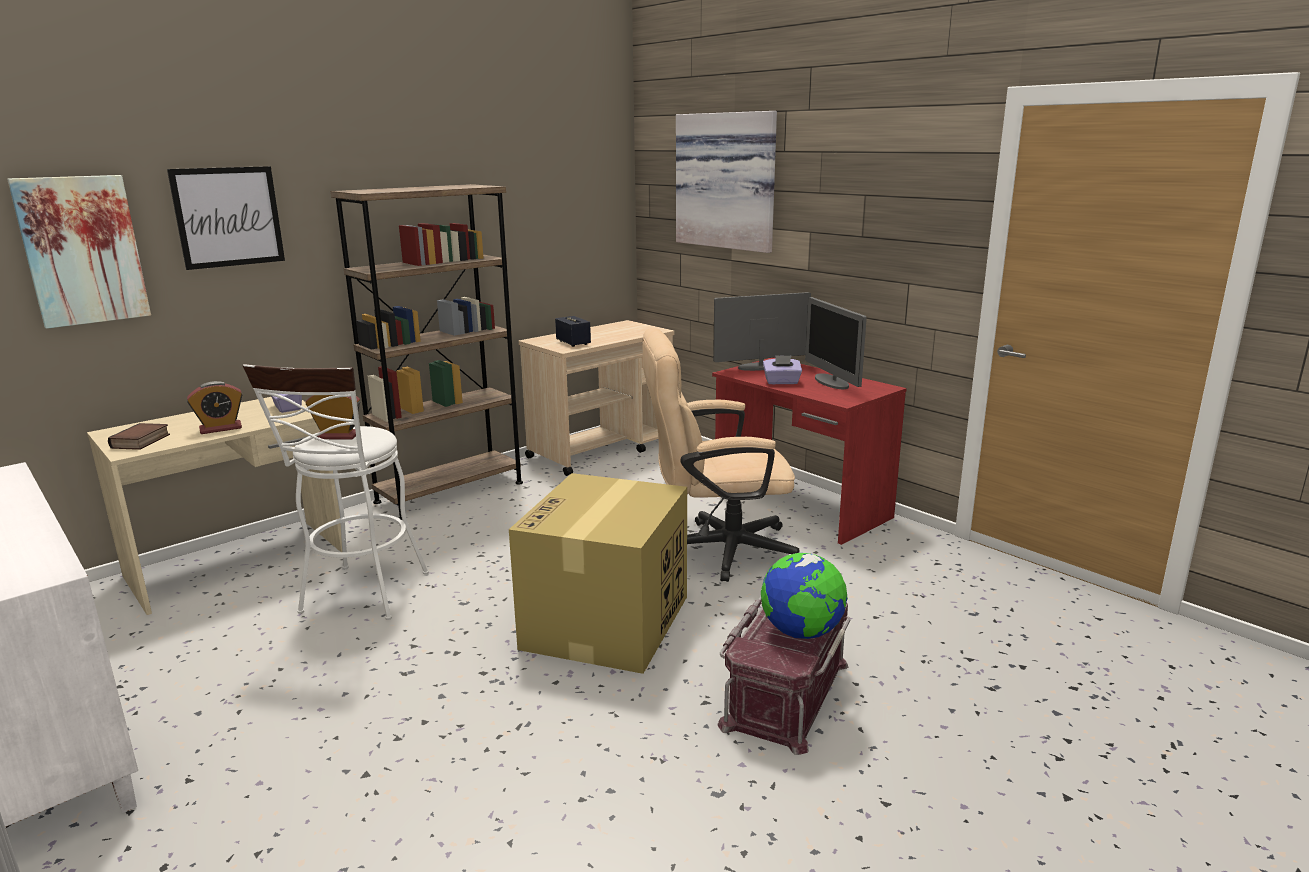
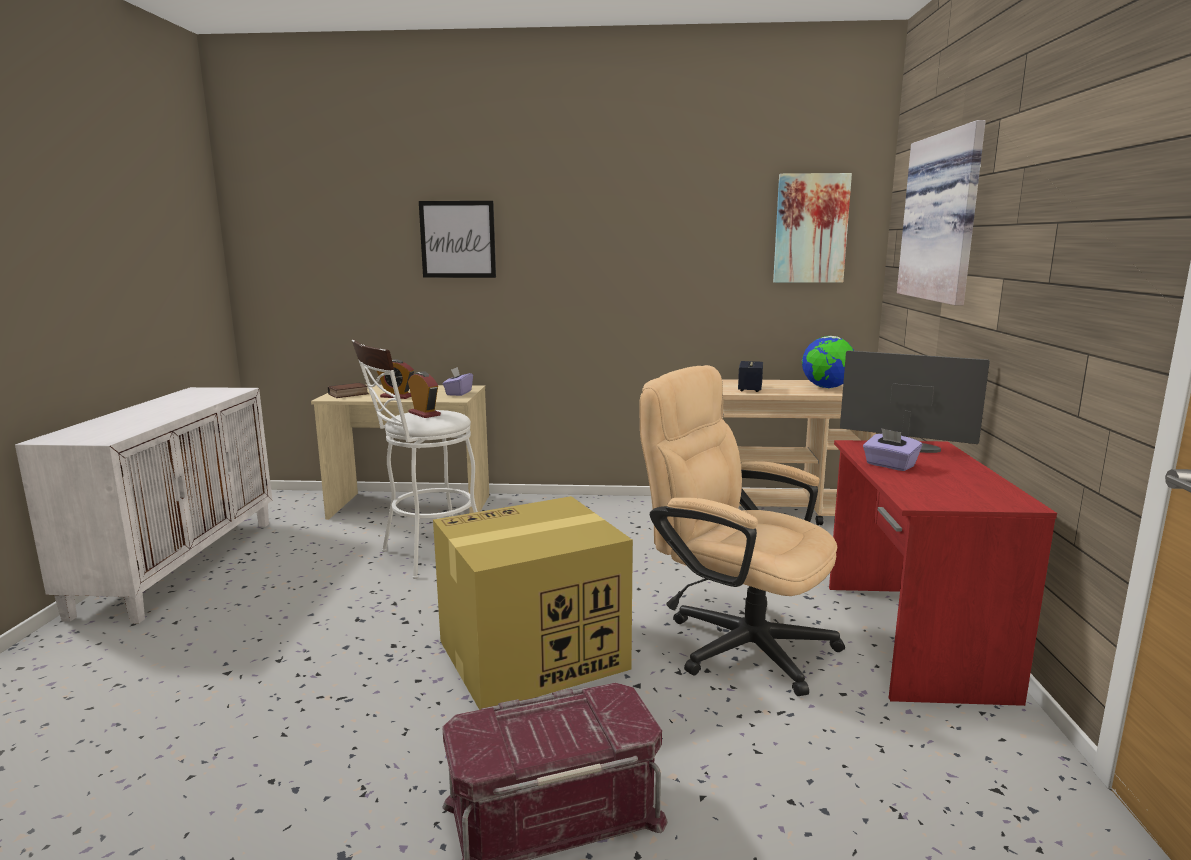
camera: 45 degrees right, 5 degrees down
(82, 250) = (360, 257): picture -> picture (810, 229)
(450, 492) = (605, 506): brown bookcase -> none
(801, 633) = (554, 741): globe -> globe (826, 388)
(831, 382) = (956, 480): monitor -> none

